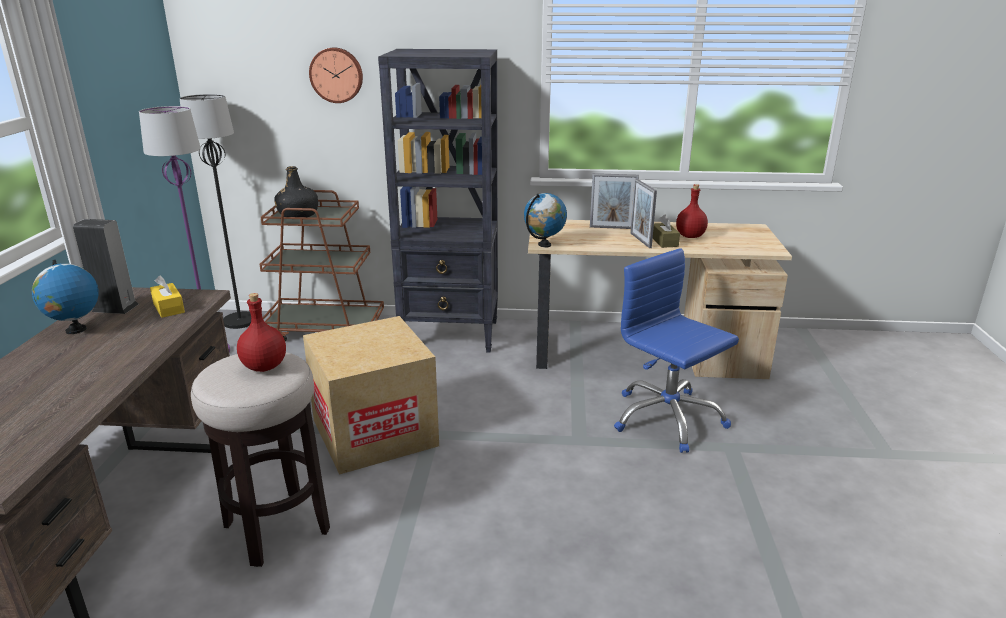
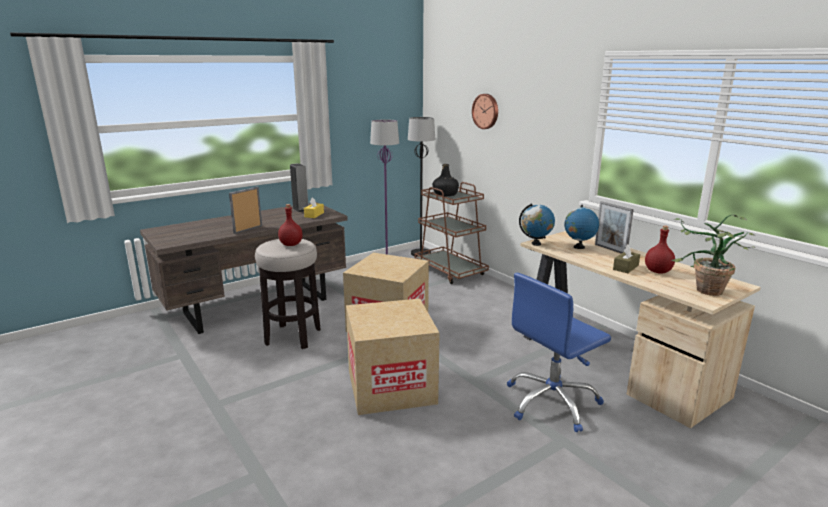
camera: 50 degrees right, 5 degrees down
(75, 330) = (274, 212): globe -> globe (578, 247)
(451, 335) = (508, 300): black bookcase -> none
(521, 502) = (391, 387): none -> cardboard box
(640, 240) = (609, 261): picture frame -> picture frame (248, 229)
(667, 418) = (552, 402): blue office chair -> blue office chair turned 135 degrees counterclockwise
(751, 242) = (702, 291): none -> potted plant

